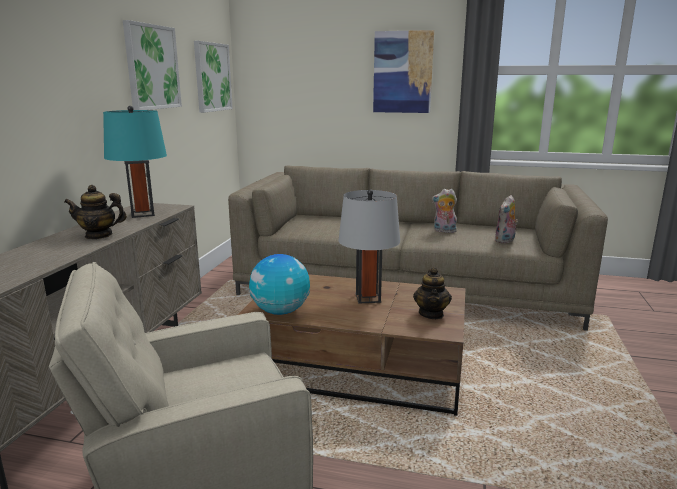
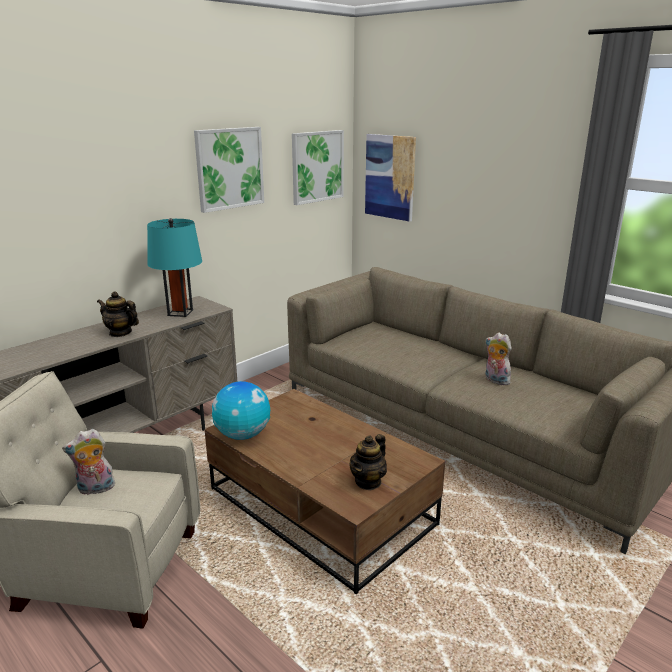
camera: 30 degrees right, 5 degrees up
(368, 298) = (333, 443): grey table lamp -> none
(402, 72) = (517, 174): picture -> picture (390, 177)
(505, 241) = (549, 413): plush toy -> plush toy (95, 489)

